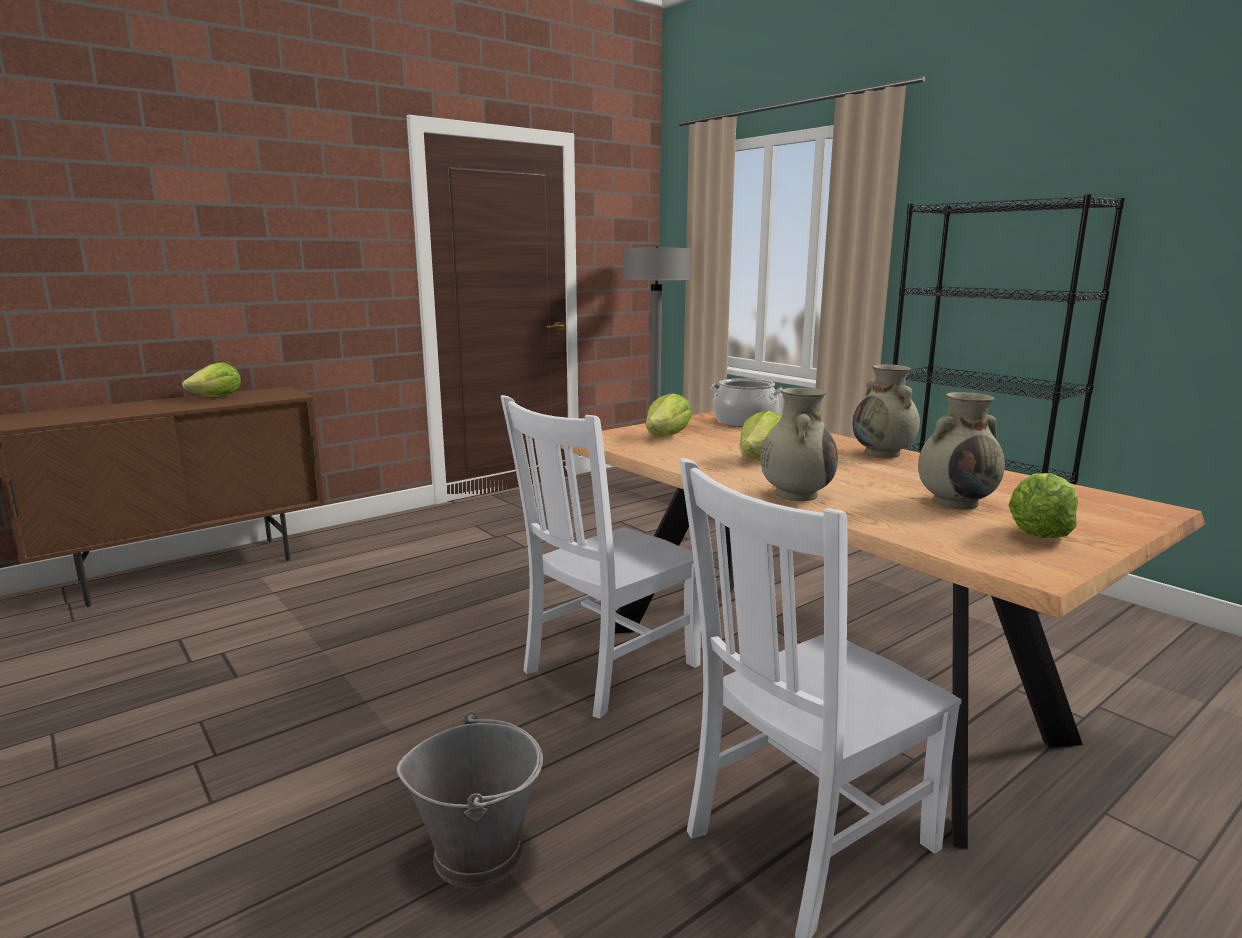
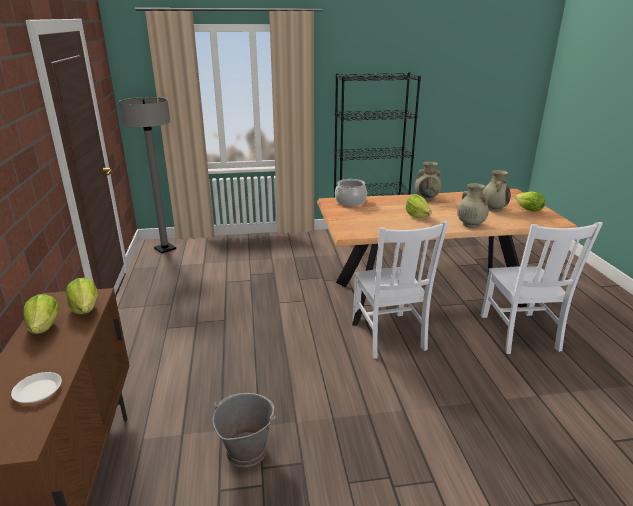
camera: 60 degrees left, 10 degrees up
(99, 414) = (38, 391): none -> white plate
(479, 852) = (501, 402): grey bucket -> grey bucket (246, 450)
(667, 436) = (361, 220): lettuce -> lettuce (85, 309)

